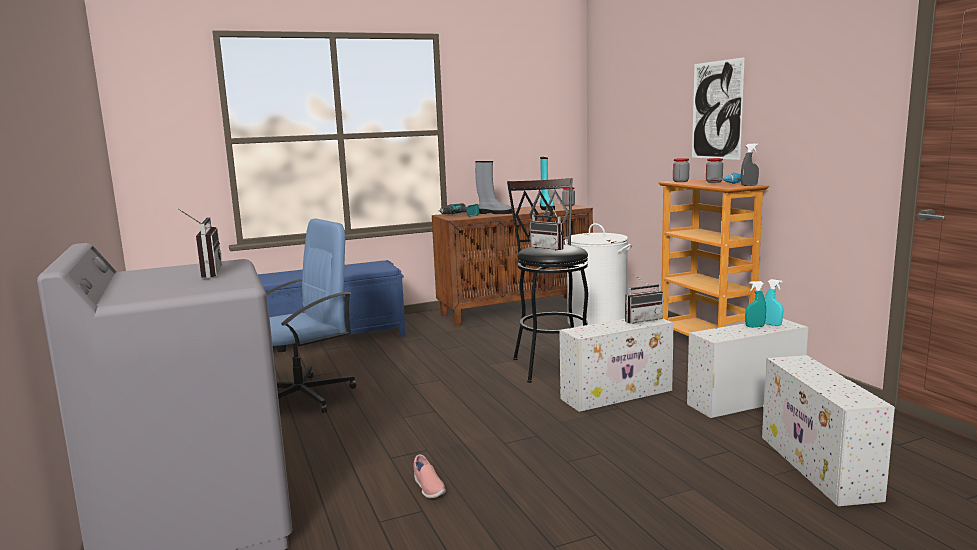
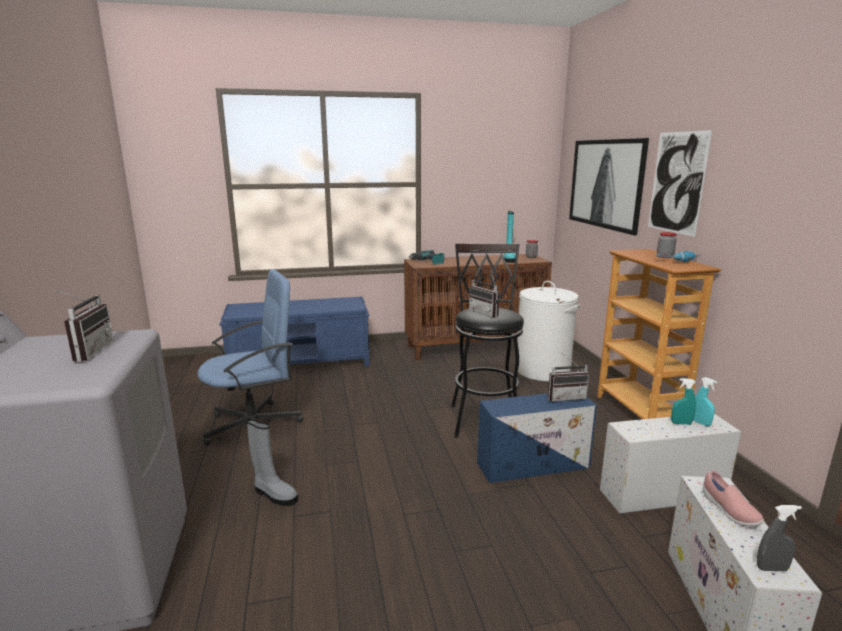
camera: 10 degrees right, 5 degrees up
(428, 488) = (310, 565): pink shoe -> pink shoe (728, 510)
(494, 213) = (459, 261): grey boot -> grey boot (274, 495)
(618, 394) = (534, 465): white storage box -> blue storage box
(641, 121) = (605, 183): none -> picture
(680, 181) = (631, 252): jar -> none
(749, 185) = (699, 266): grey spray bottle -> grey spray bottle (772, 568)

